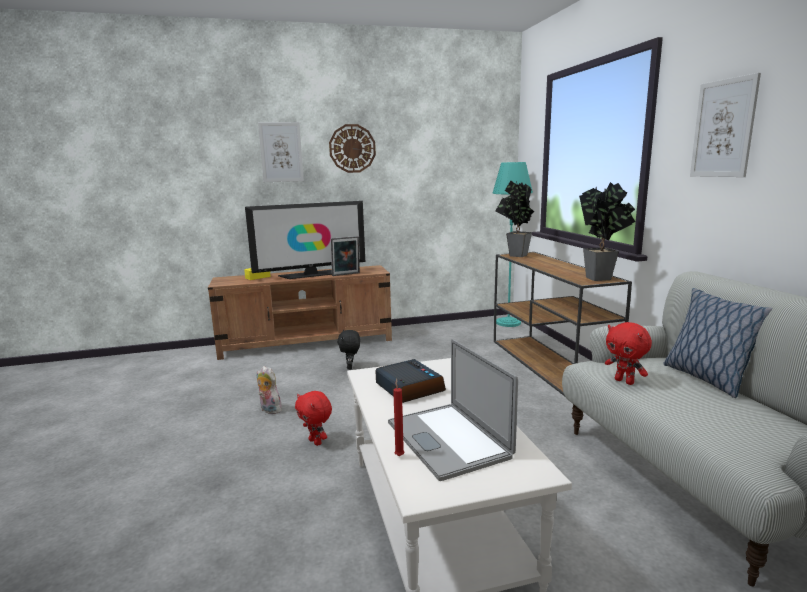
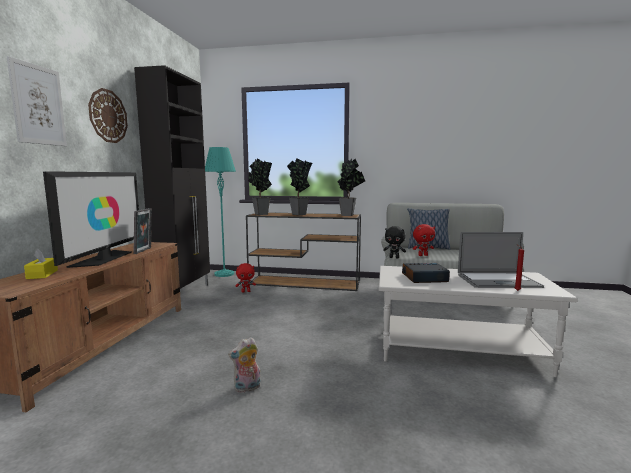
camera: 65 degrees left, 5 degrees down
(316, 442) = (336, 372): red plush toy -> red plush toy (246, 291)
(350, 367) = (210, 335): black plush toy -> black plush toy (394, 257)
(432, 327) = (184, 292): none -> black cabinet
(548, 264) = (299, 214): none -> potted plant
(723, 128) = (396, 133): picture -> none

